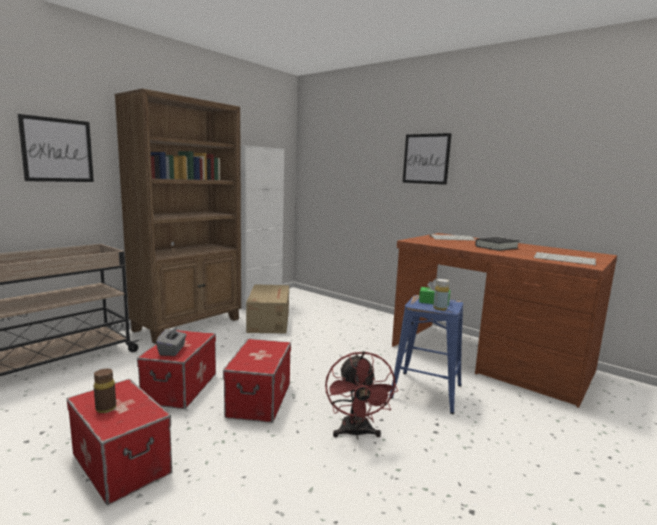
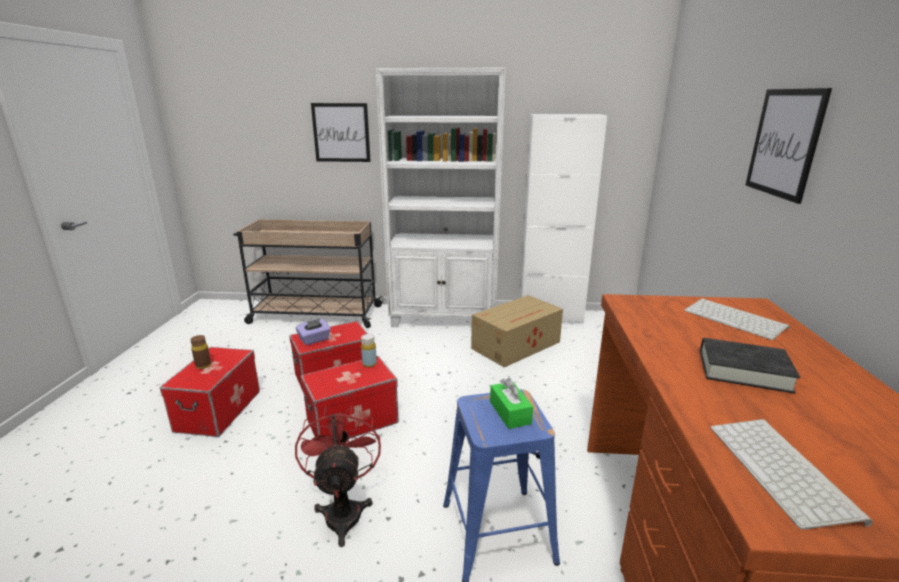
camera: 55 degrees right, 10 degrees up
(172, 351) = (314, 340): grey tissue box -> purple tissue box
(189, 324) = (444, 318): brown bookcase -> white bookcase
(356, 433) = (343, 510): red fan -> red fan turned 120 degrees clockwise
(440, 308) = (484, 425): yellow bottle -> yellow bottle (369, 364)

